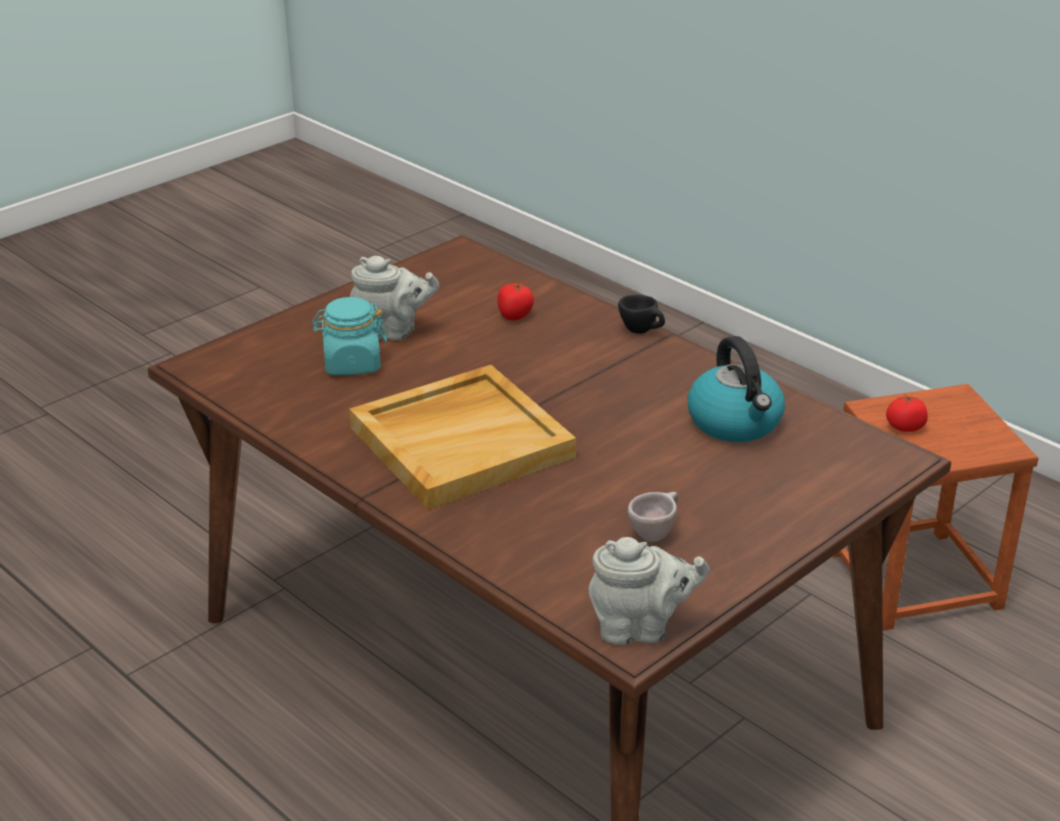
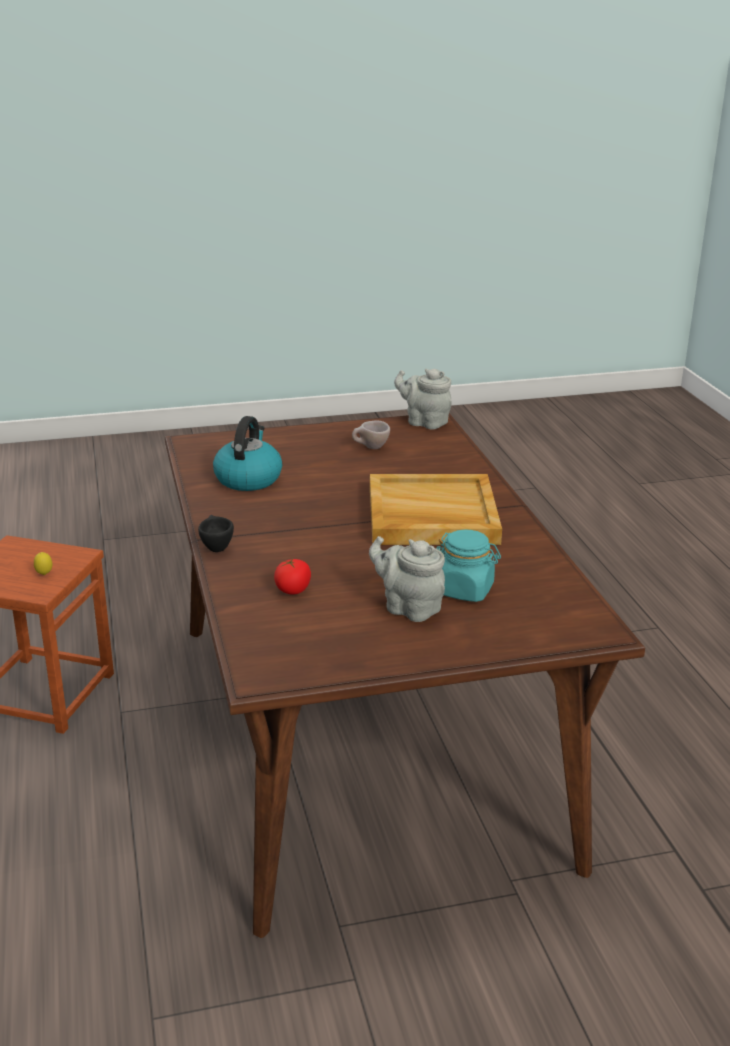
camera: 150 degrees left, 5 degrees down
(905, 427) = (44, 575): tomato -> lemon

